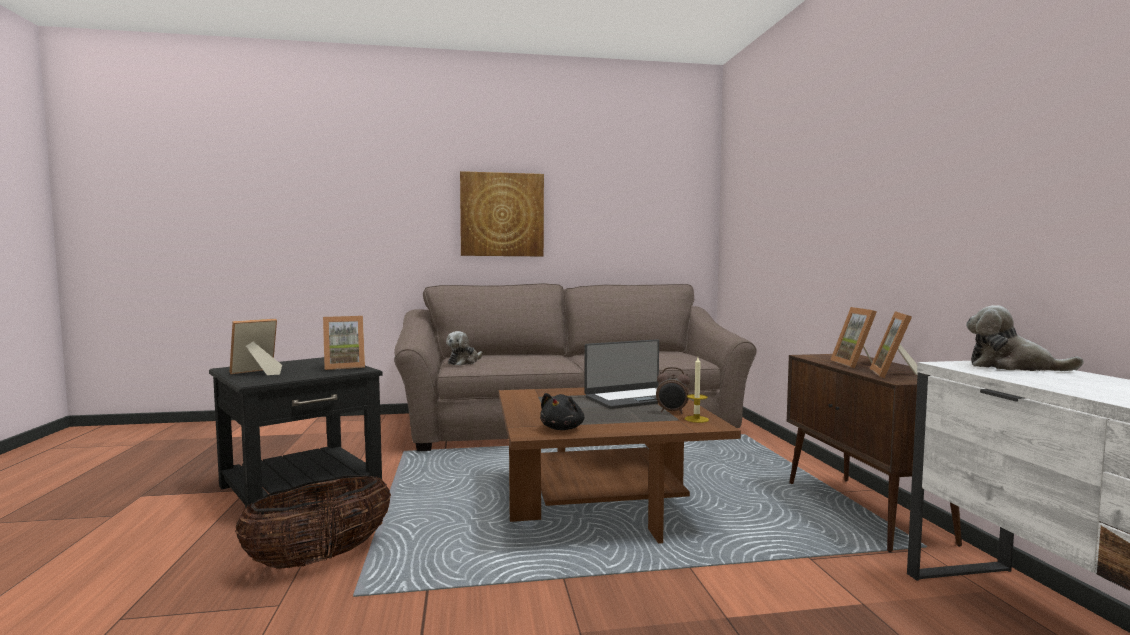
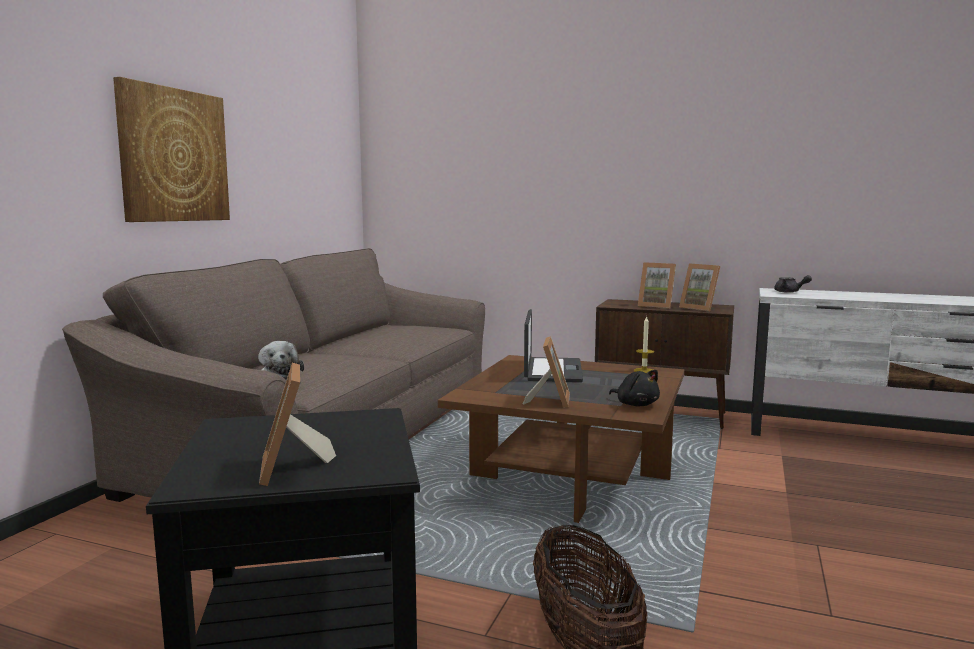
camera: 60 degrees left, 5 degrees up
(344, 366) = (336, 420): picture frame -> picture frame (550, 400)
(672, 412) = (614, 371): alarm clock -> none
(1012, 367) = (790, 292): plush toy -> grey teapot

